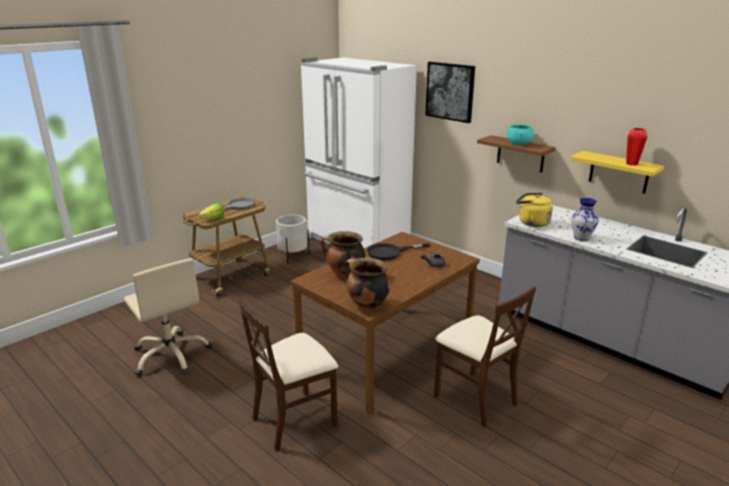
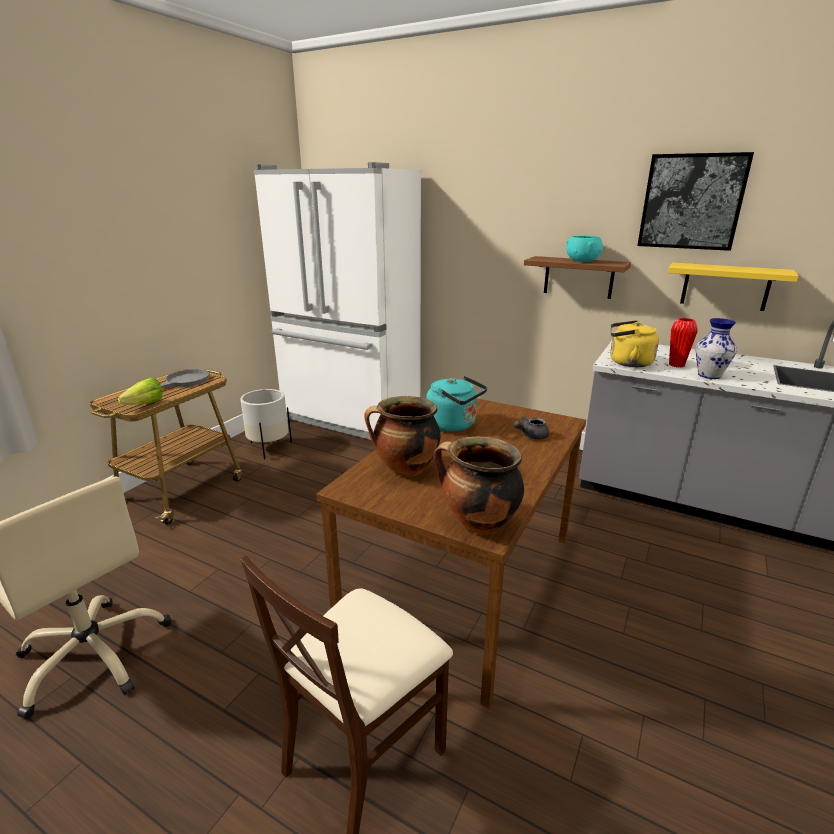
camera: 15 degrees left, 0 degrees up
(390, 252) = (454, 425): black frying pan -> turquoise kettle
(450, 91) = (471, 202): picture -> picture (691, 202)
(475, 398) = (629, 636): beige chair -> none
(631, 164) = (756, 270): red vase -> red vase (676, 365)

